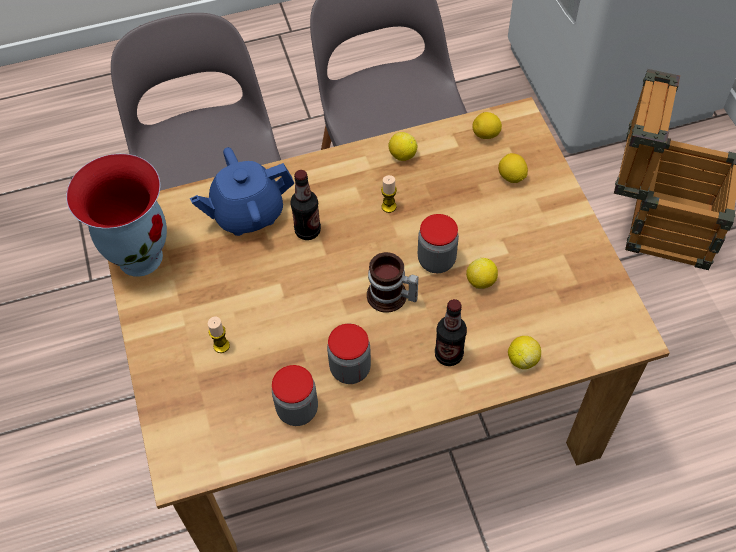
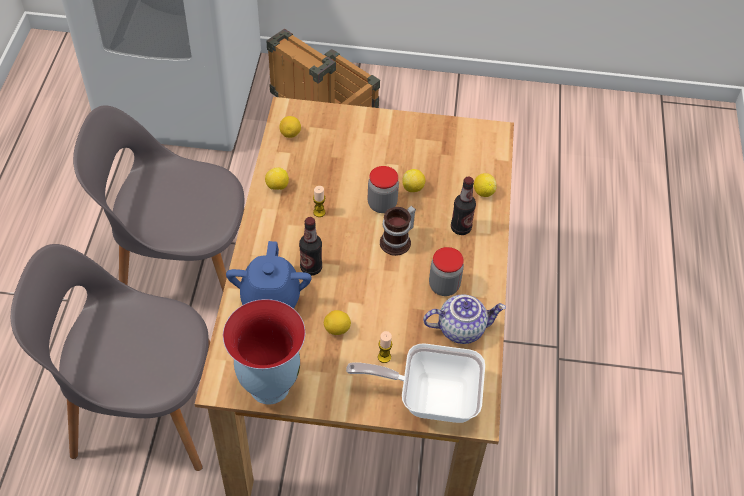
camera: 70 degrees left, 5 degrees down
(187, 411) = (430, 397): none -> frying pan
(297, 409) = (461, 328): jar -> teapot
(511, 177) = (336, 136): lemon -> lemon (337, 329)

